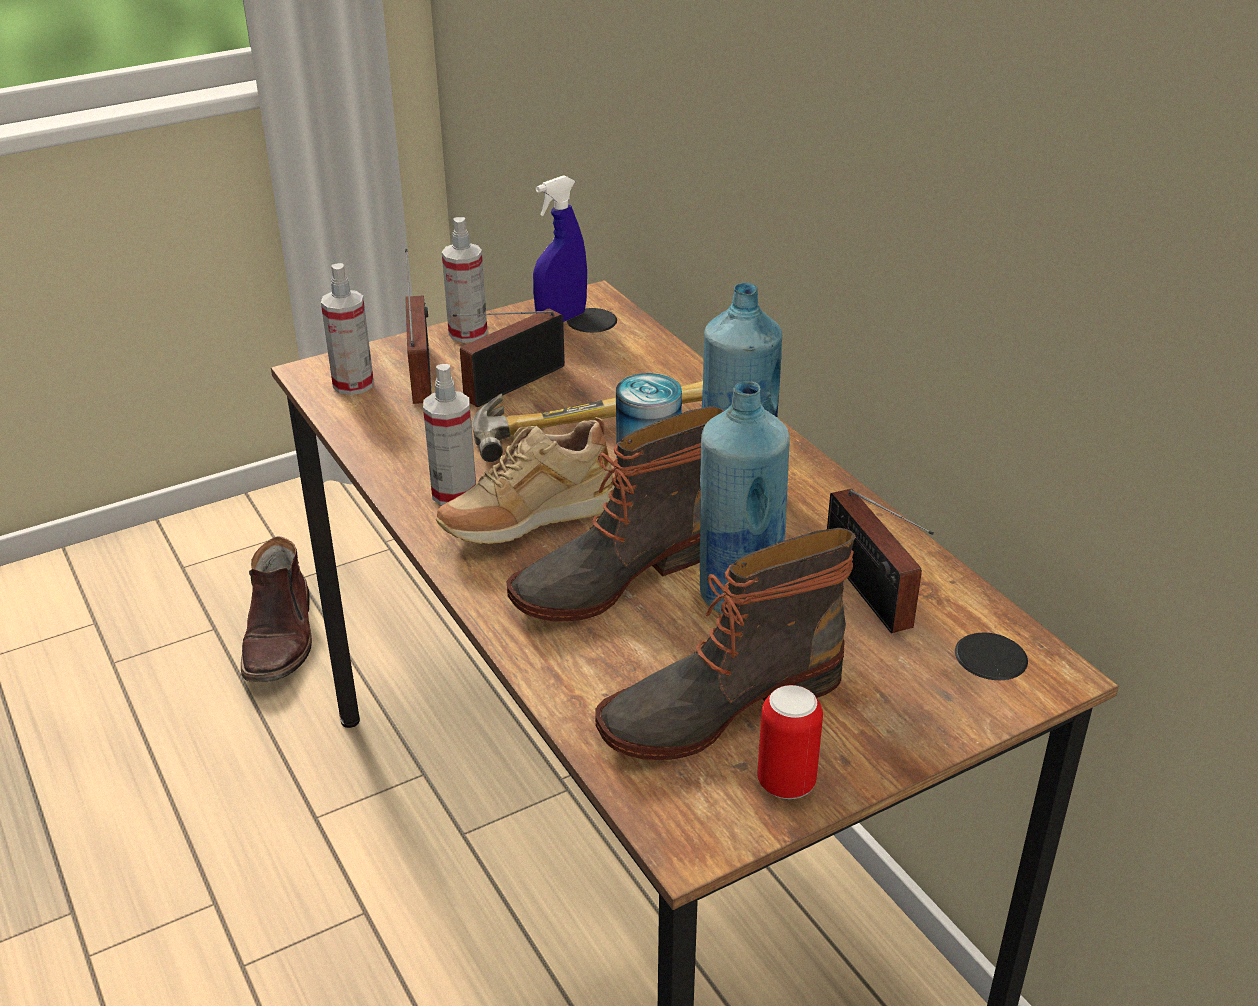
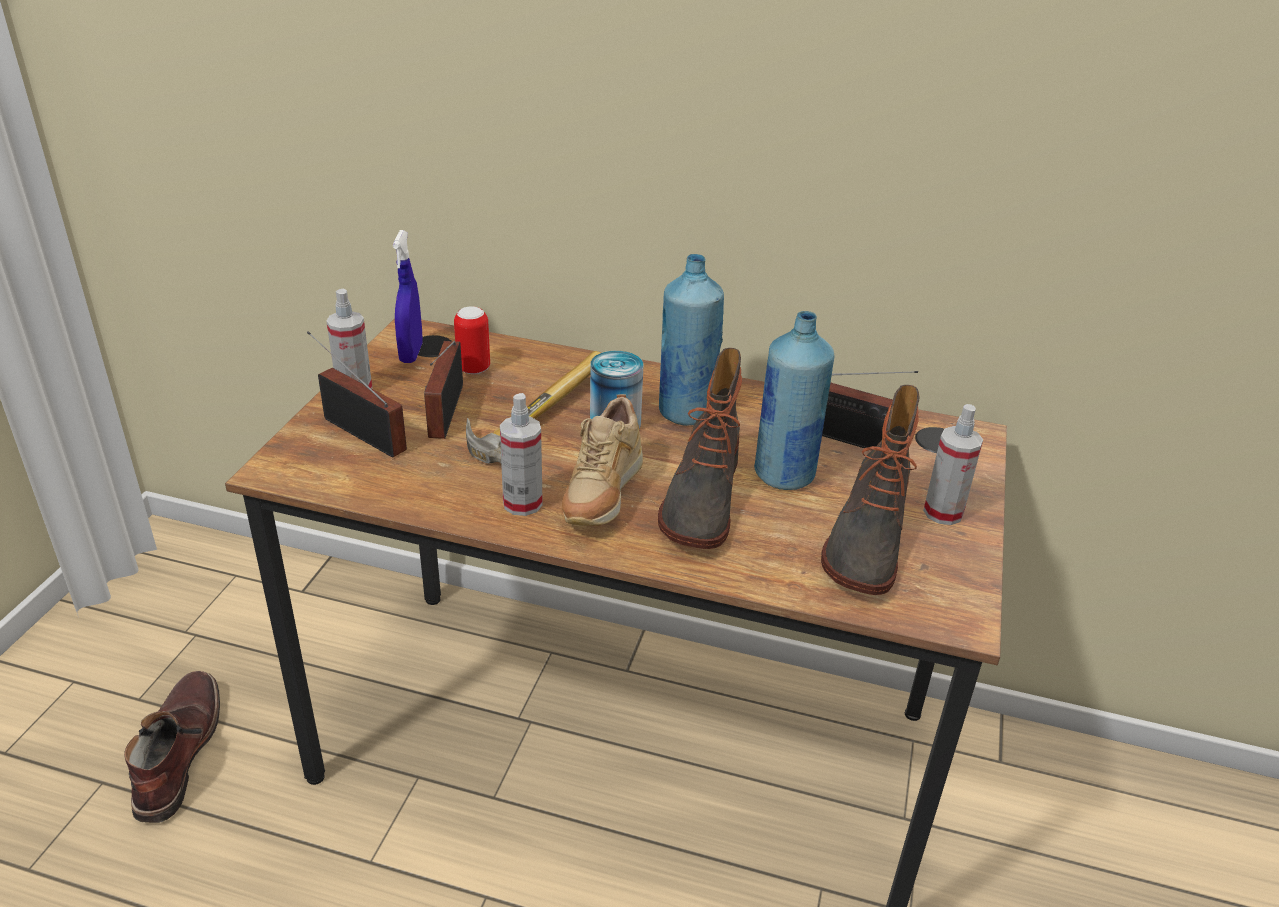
camera: 45 degrees left, 0 degrees up
(280, 637) = (176, 753): brown boot -> brown boot turned 135 degrees counterclockwise
(353, 384) = (321, 464): spray bottle -> spray bottle (943, 512)
(786, 783) = (956, 561): can -> can (473, 369)

